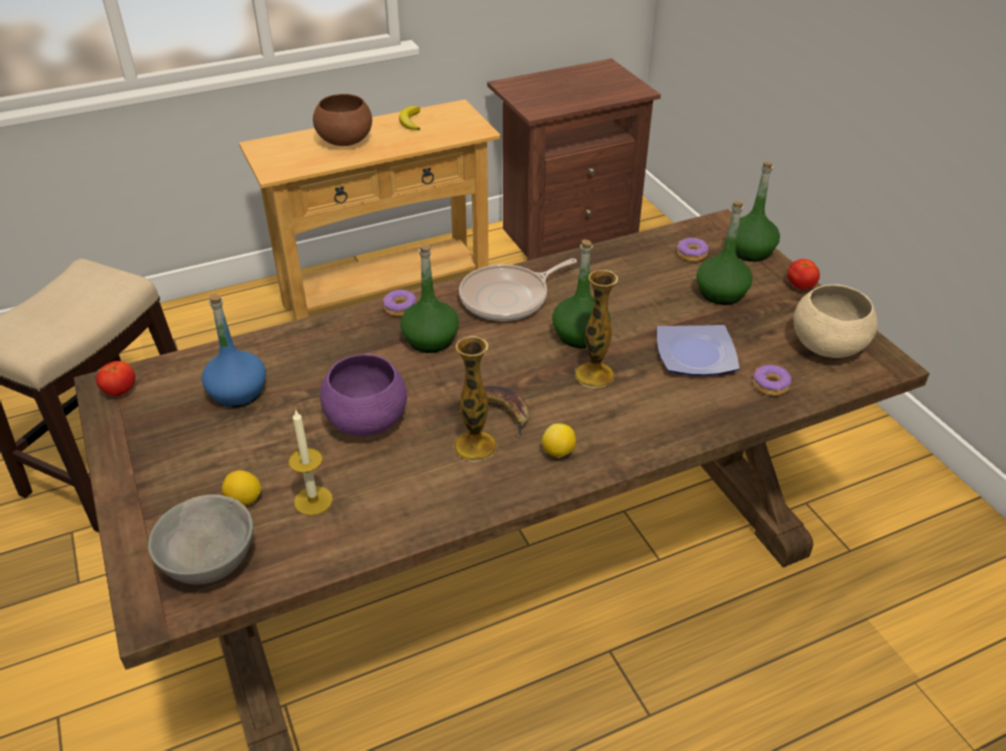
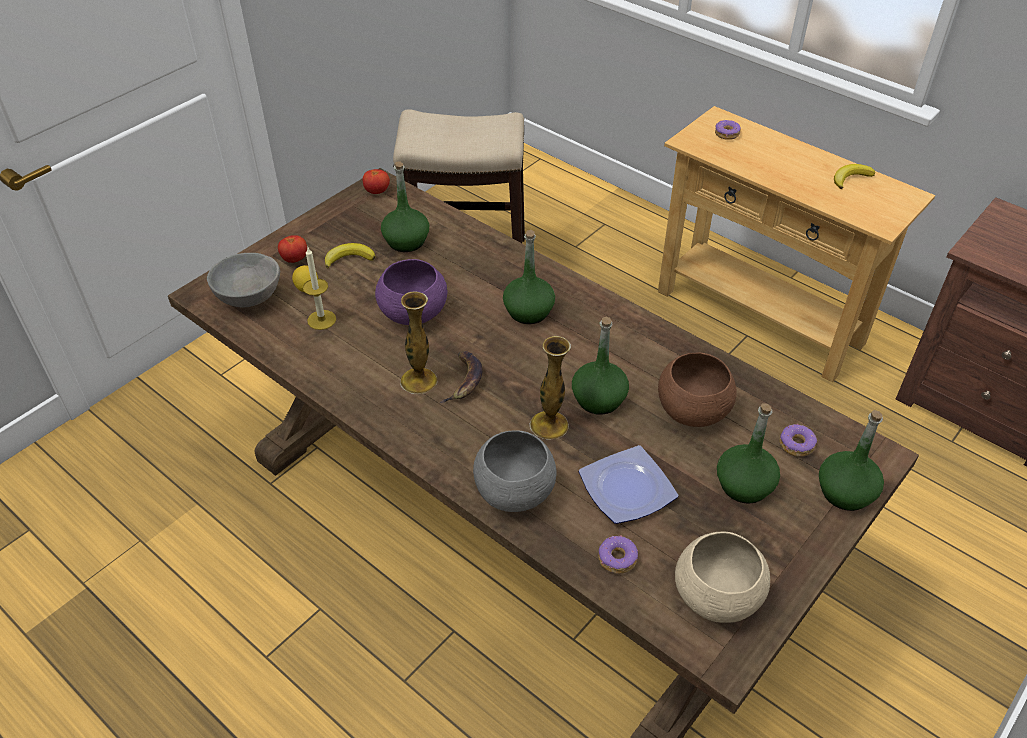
camera: 65 degrees right, 5 degrees up
(222, 448) = (349, 258): none -> banana
(238, 392) = (406, 241): blue bottle -> green bottle
(345, 141) = (773, 156): brown bowl -> brown bowl (691, 411)
(400, 308) = (556, 280): donut -> donut (726, 134)
(508, 298) = (618, 337): frying pan -> none
(558, 452) = (438, 432): lemon -> none
(666, 423) = (513, 492): none -> grey bowl
(800, 286) = (812, 551): tomato -> tomato (295, 259)

